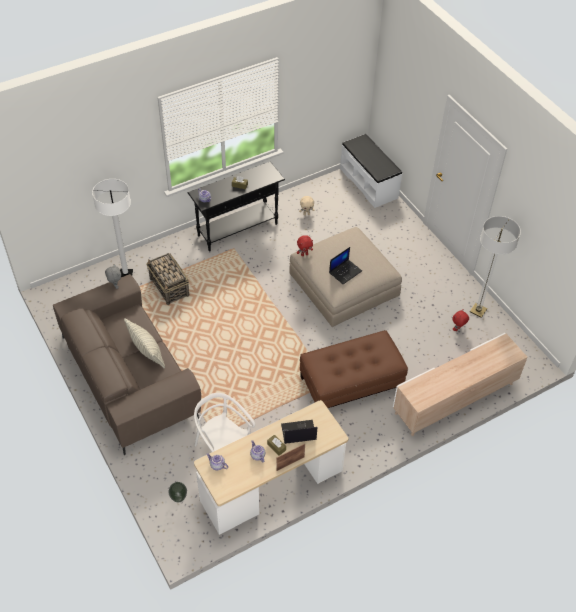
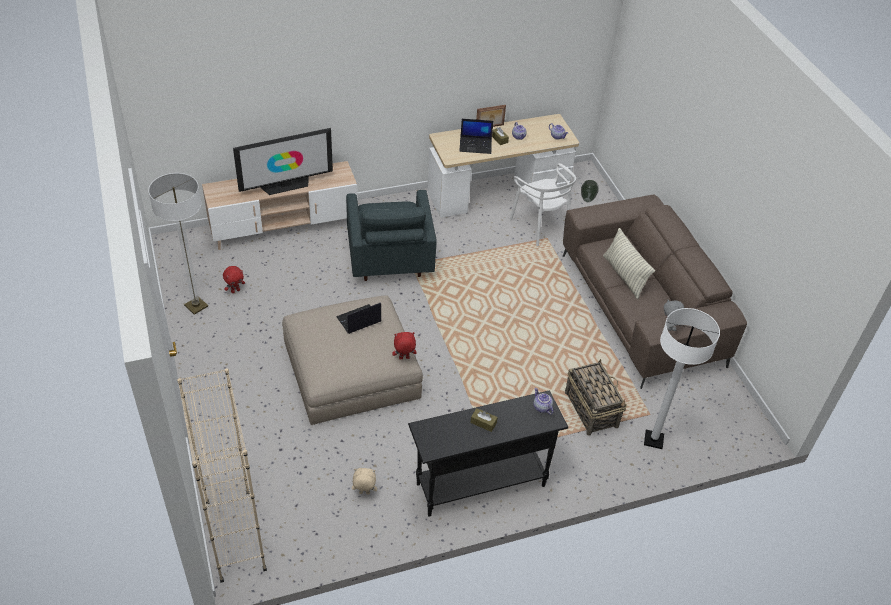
camera: 170 degrees left, 5 degrees down
(350, 383) = (389, 259): brown ottoman -> grey armchair
(369, 183) = (235, 536): white bench -> beige bookcase
(456, 370) = (286, 185): none -> television

